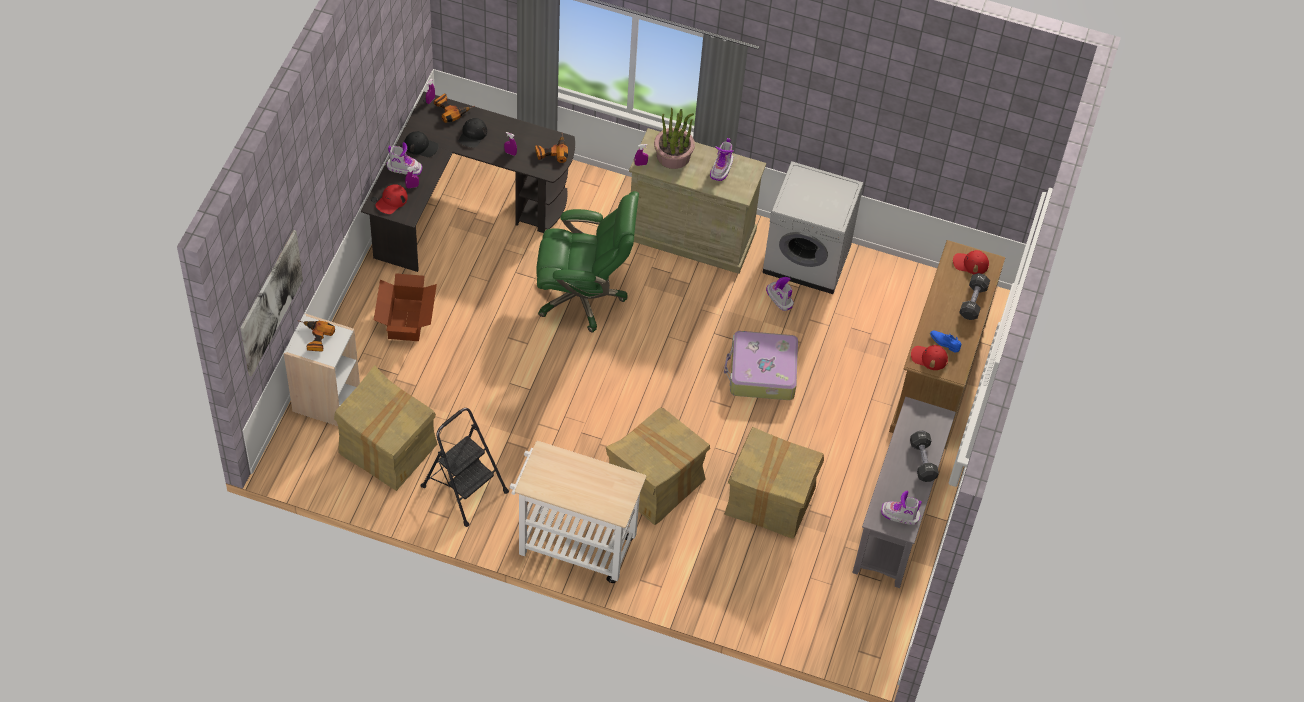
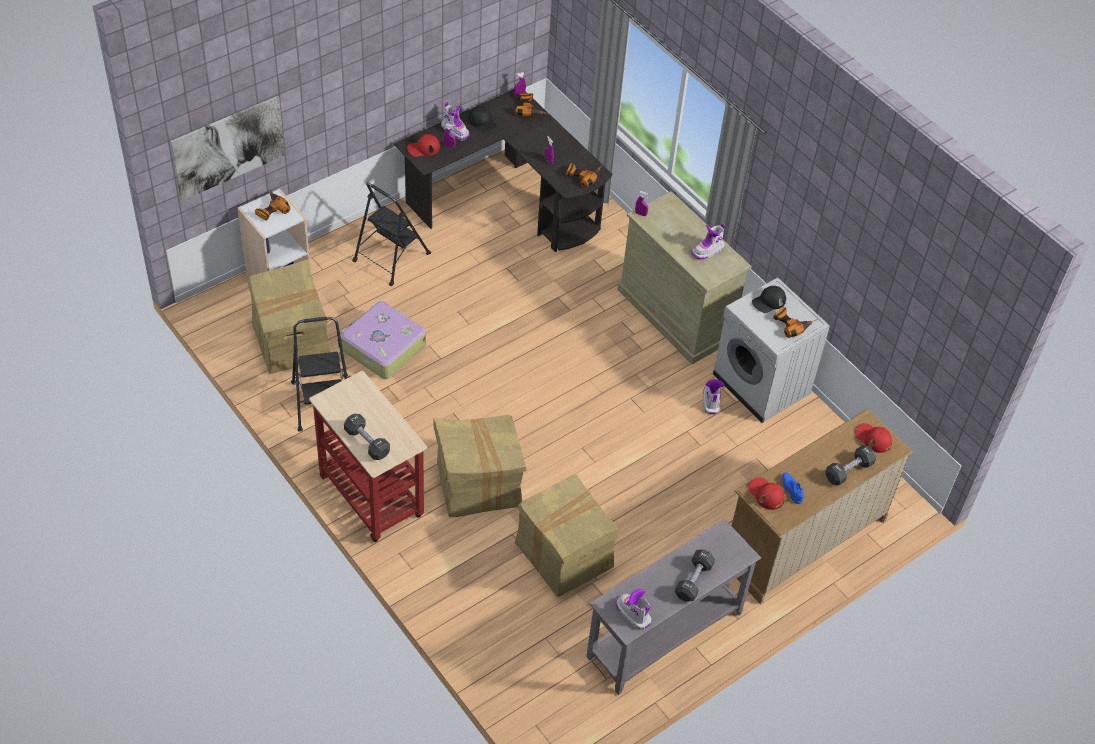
camera: 35 degrees right, 5 degrees down
(405, 320) = (390, 257): cardboard box -> black step ladder
(472, 135) = (530, 133): black cap -> black cap (768, 301)
(575, 546) = (370, 495): white cart -> red cart
(583, 299) = (543, 315): green office chair -> none
(595, 500) = (367, 442): none -> black dumbbell
(673, 156) = (674, 221): potted plant -> none
(761, 372) = (645, 450): suitcase -> suitcase (382, 347)
(834, 197) = (791, 323): none -> power drill

